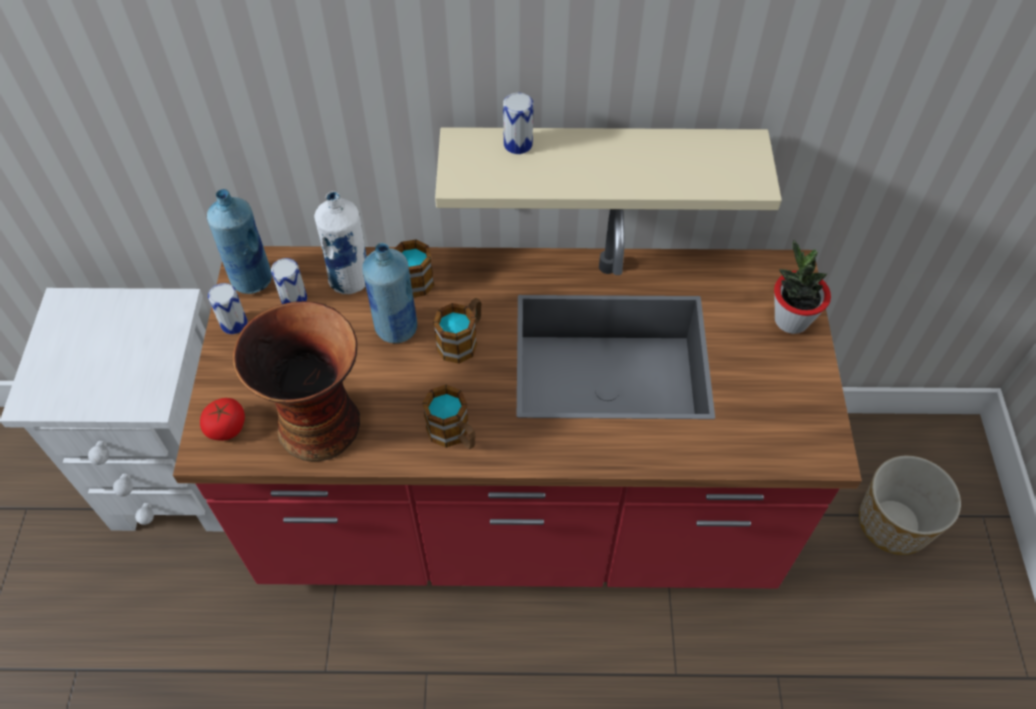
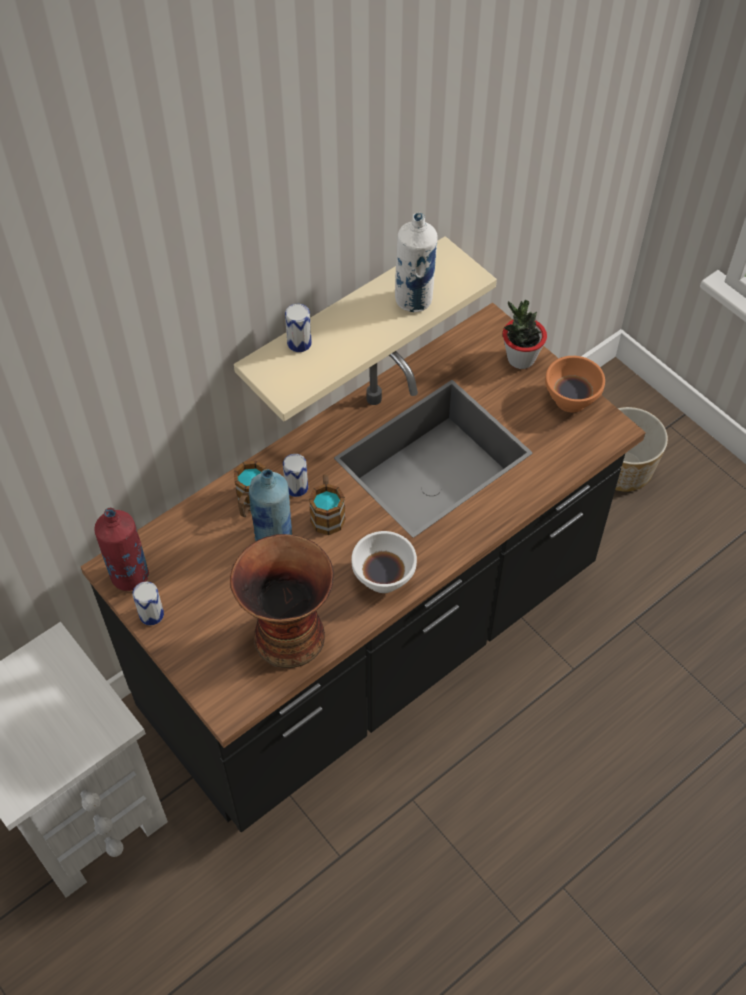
camera: 40 degrees left, 0 degrees up
(226, 427) = (225, 684): tomato -> none
(252, 279) = (129, 575): blue bottle -> red bottle
(294, 299) = (177, 567): can -> can (296, 487)
(350, 280) = (205, 526): white bottle -> white bottle (414, 300)
(454, 434) = (384, 577): mug -> white bowl
(518, 511) = (373, 642): red counter -> black counter
(806, 393) = (570, 400): none -> orange bowl

